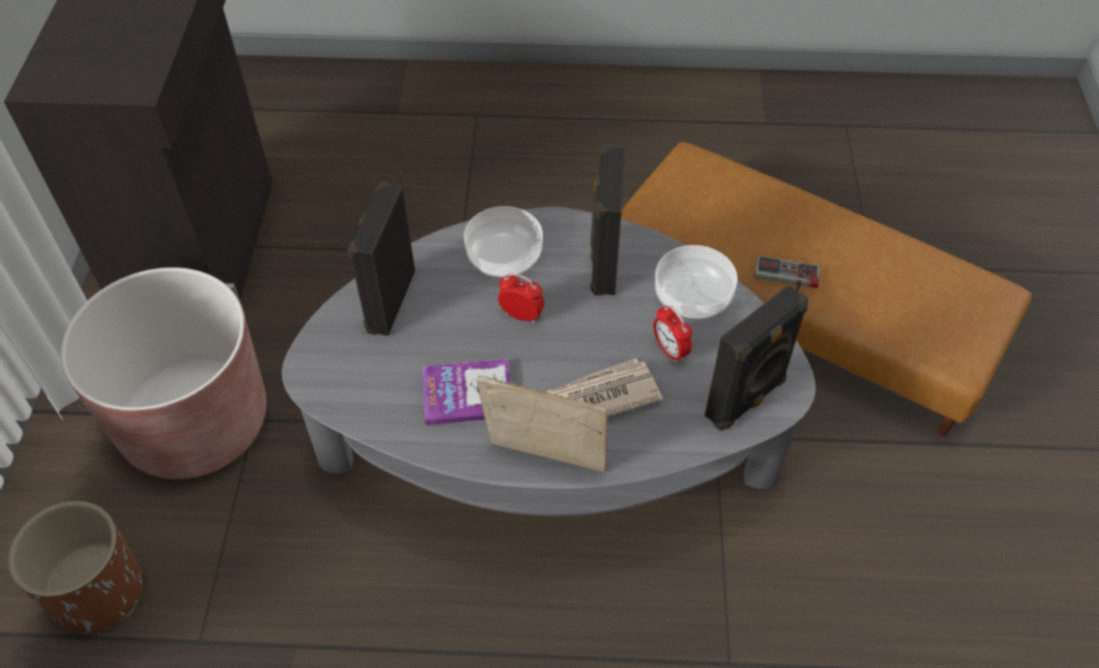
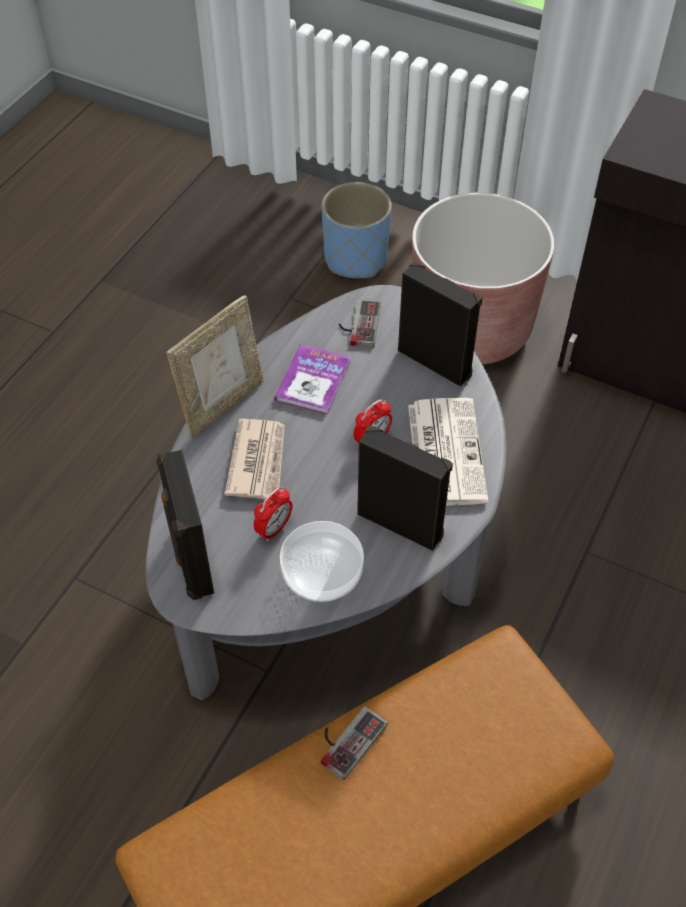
camera: 115 degrees right, 0 degrees up
(98, 592) = (355, 259): brown planter -> blue planter
(361, 386) = (358, 324): none -> game controller
(504, 257) = (445, 451): bowl -> newspaper
(670, 350) = (274, 529): alarm clock -> alarm clock turned 135 degrees clockwise

